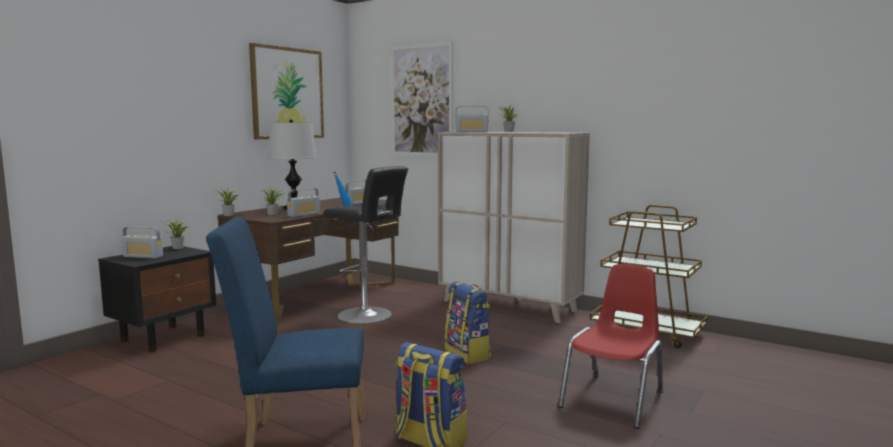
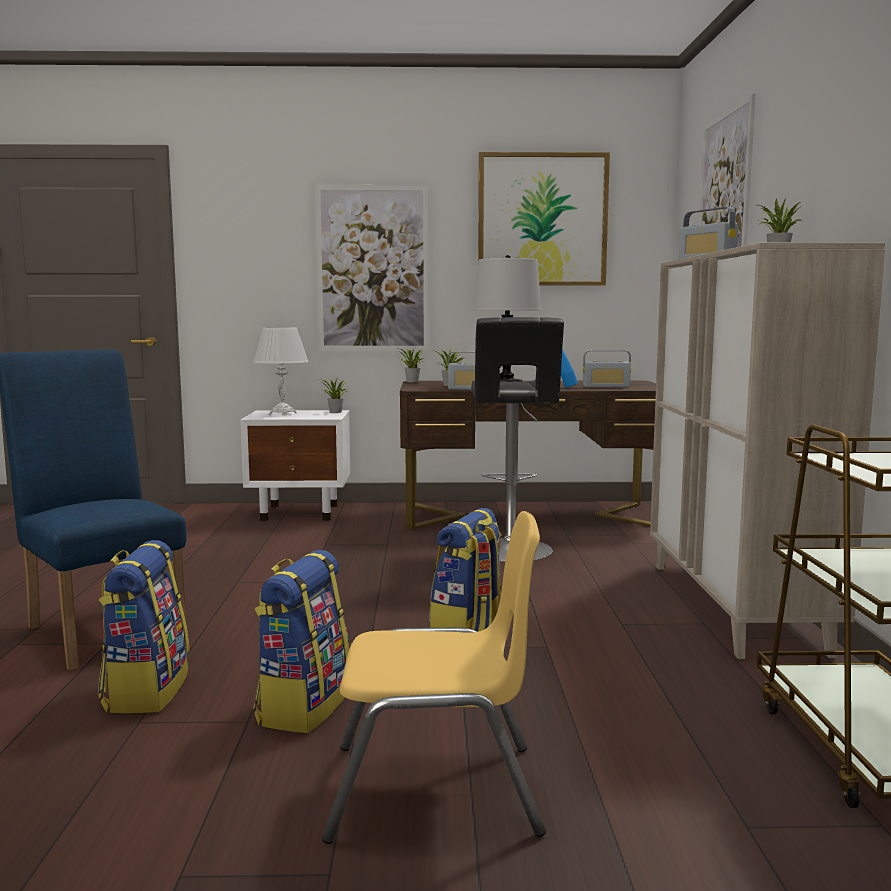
camera: 55 degrees right, 0 degrees up
(143, 256) = (282, 413): radio -> white table lamp
(164, 337) = (301, 512): black nightstand -> white nightstand
(183, 128) = (373, 269): none -> picture
(503, 406) = (303, 706): none -> backpack
(614, 400) = (435, 791): red chair -> yellow chair

